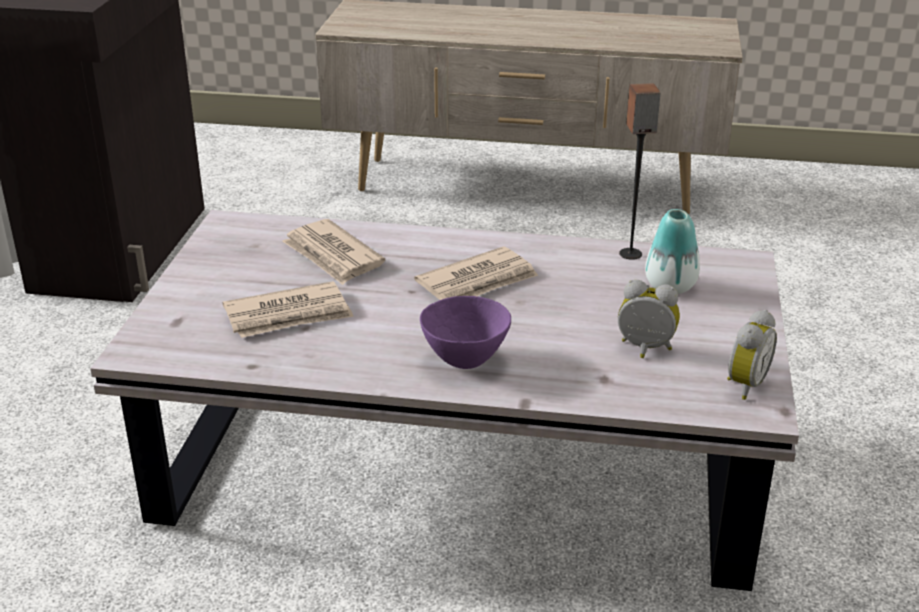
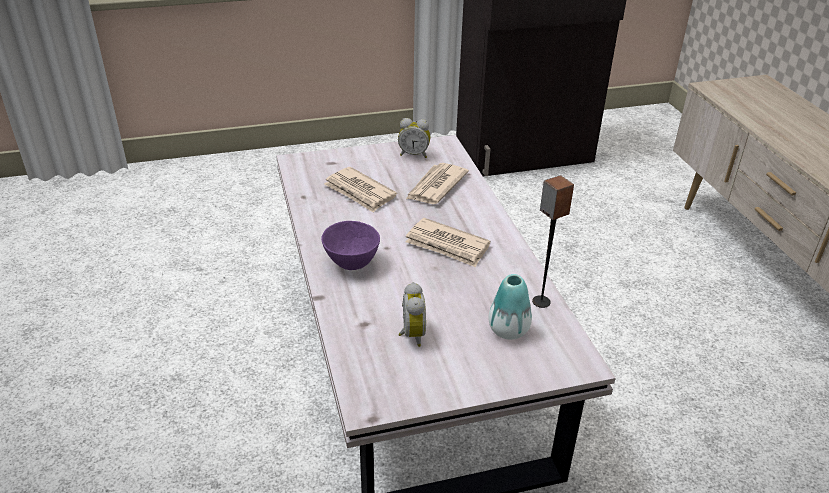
camera: 65 degrees right, 5 degrees up
(743, 384) = (395, 391): alarm clock -> alarm clock (414, 154)

